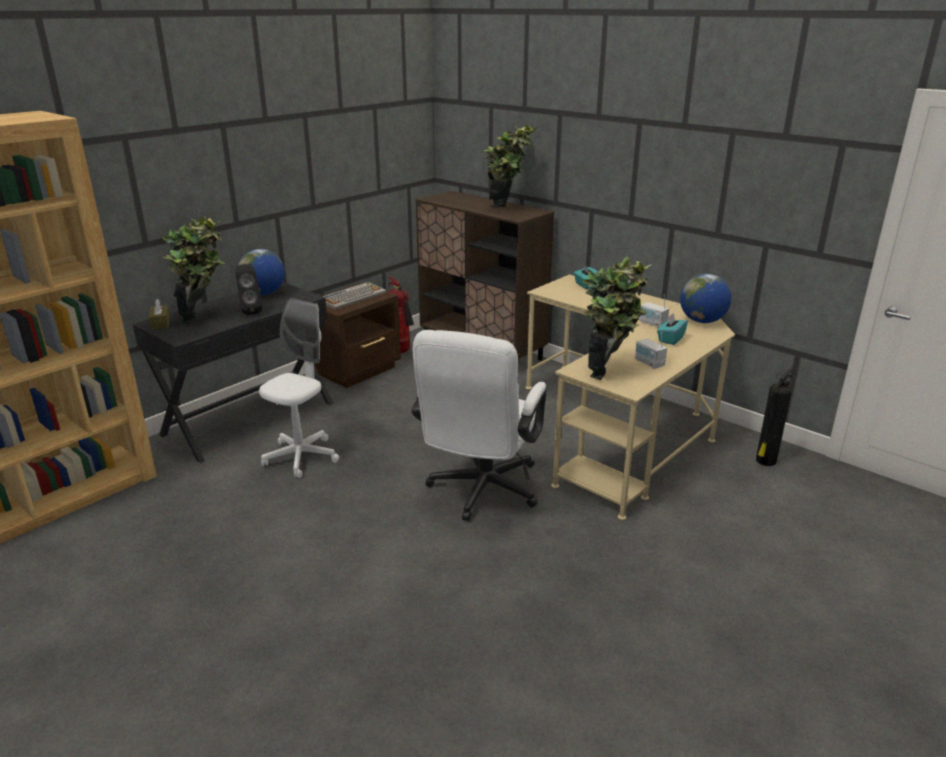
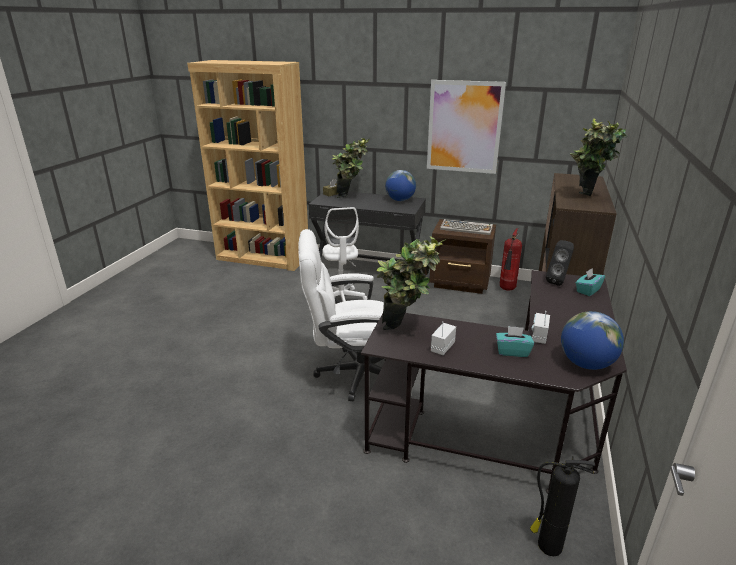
camera: 65 degrees right, 0 degrees up
(250, 311) = (370, 204): black speaker -> black speaker (558, 281)
(301, 457) = (342, 300): white office chair -> white office chair turned 75 degrees clockwise
(305, 170) = (464, 127): none -> picture
(621, 429) = (508, 423): beige desk -> black desk

